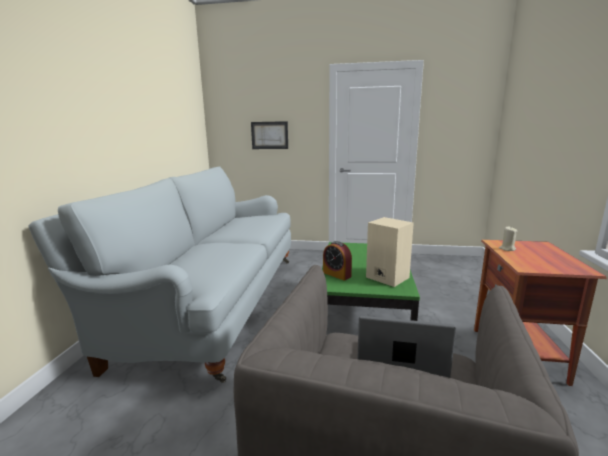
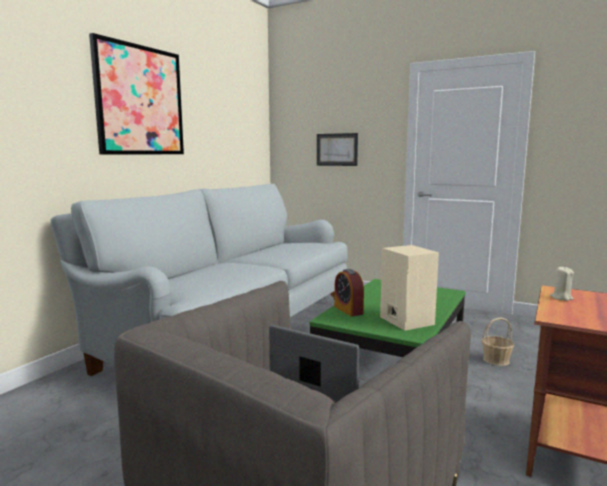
camera: 20 degrees right, 5 degrees down
(100, 91) = (140, 101): none -> picture
(424, 291) = (496, 360): none -> basket

